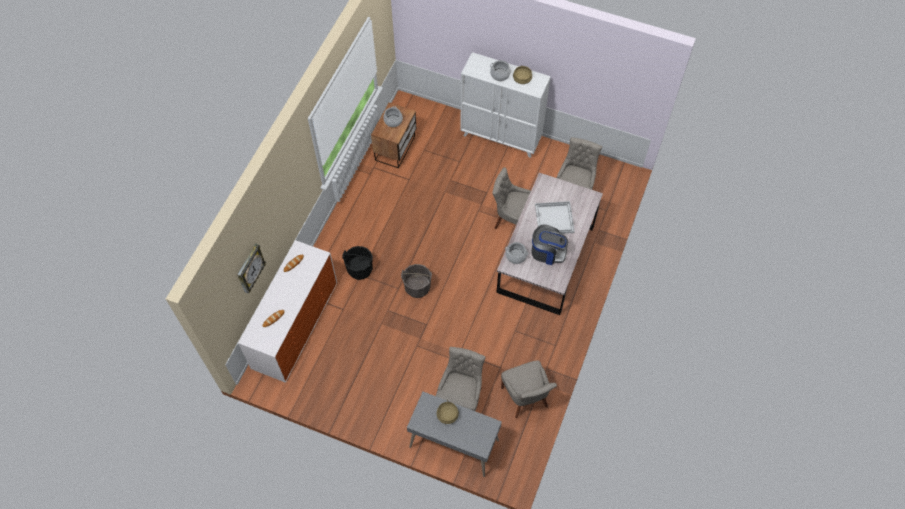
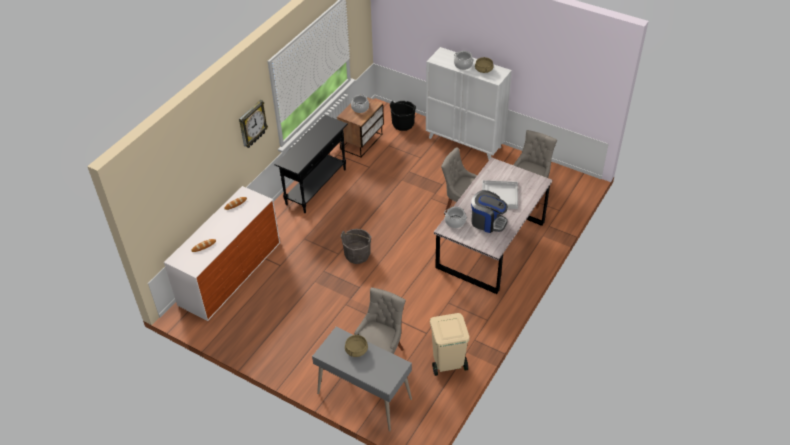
camera: 10 degrees right, 15 degrees down
(250, 269) = (187, 187): wall clock -> wall clock (252, 124)
(360, 210) = (316, 186): none -> black console table
(360, 269) = (304, 234): black bucket -> black bucket (403, 124)
(525, 398) = (447, 363): grey chair -> beige trash can

